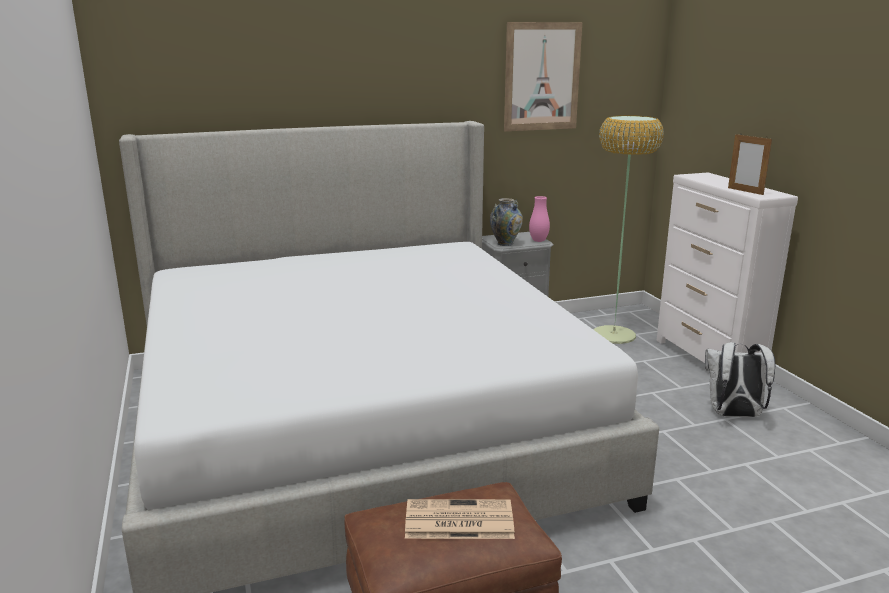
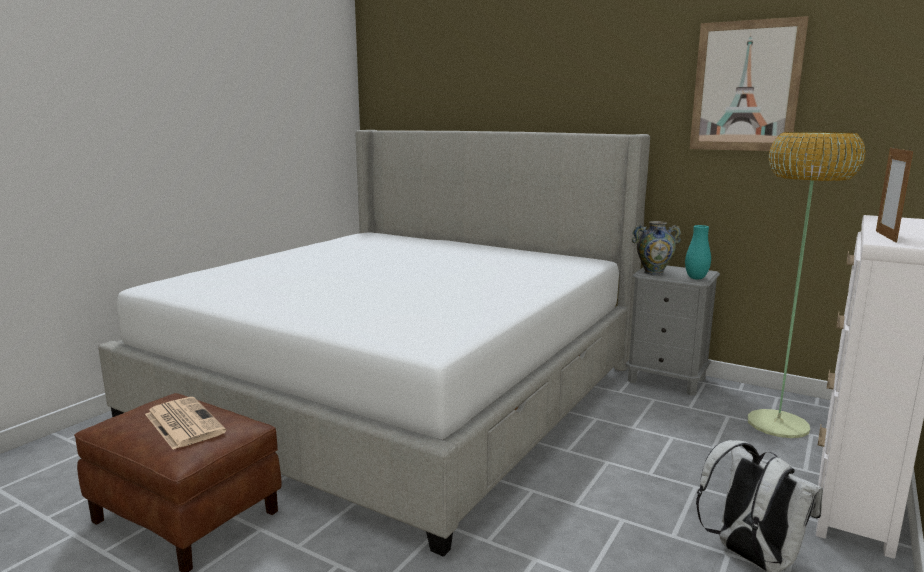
camera: 50 degrees right, 5 degrees down
(538, 241) = (696, 278): pink vase -> turquoise vase

